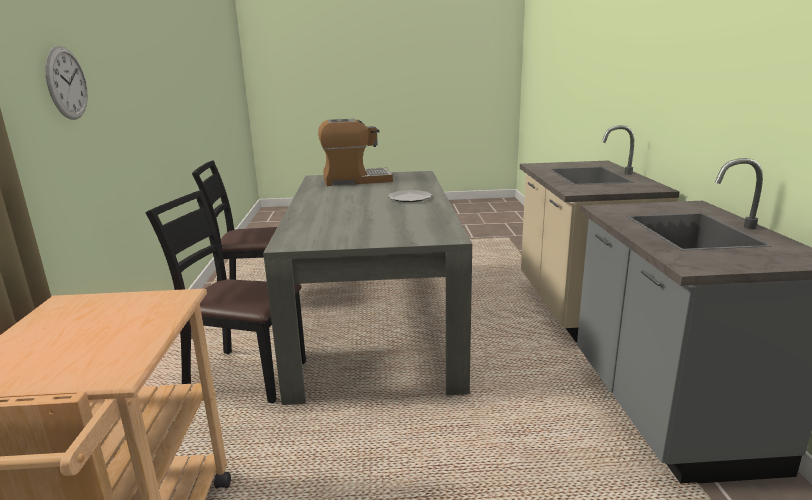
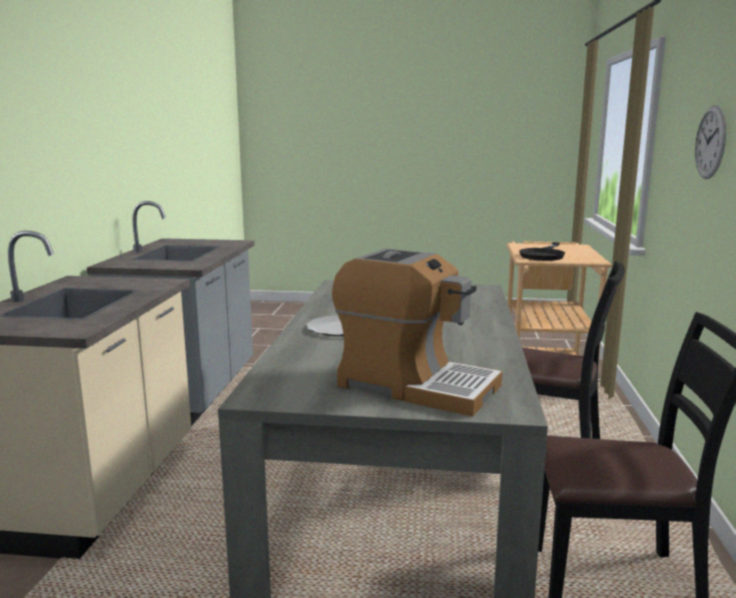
camera: 170 degrees left, 5 degrees down
(129, 314) = (544, 255): none -> black frying pan
(355, 180) = (415, 385): coffee machine -> coffee machine turned 150 degrees counterclockwise

